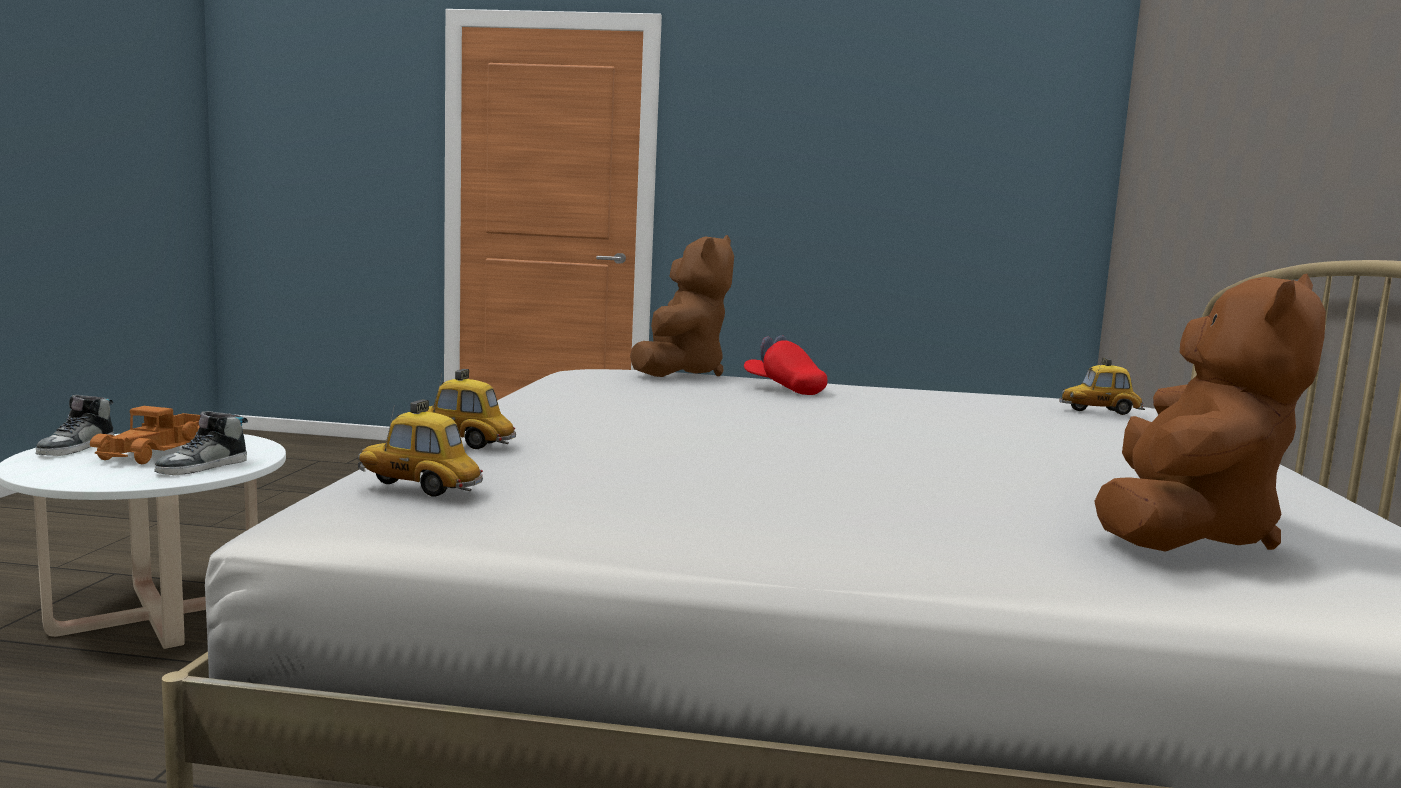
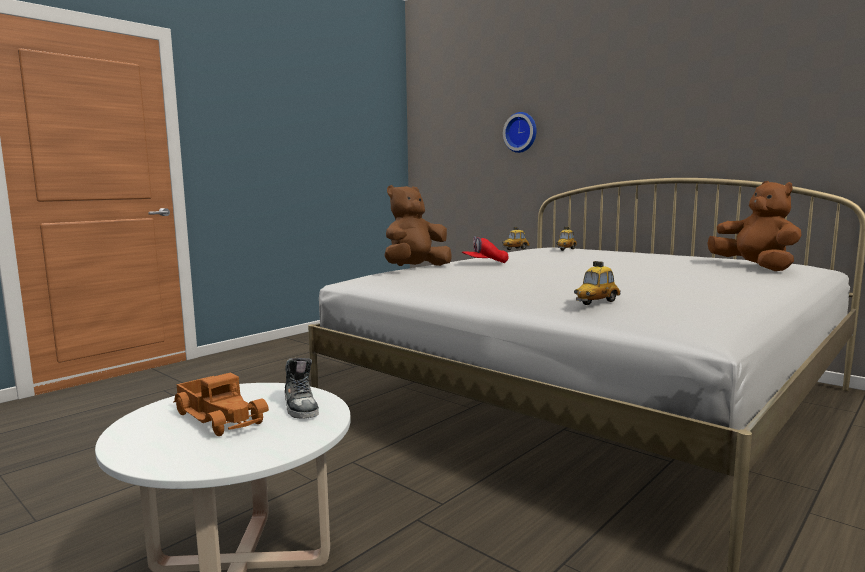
camera: 55 degrees left, 0 degrees up
(77, 448) = (145, 446): shoe -> none
(418, 488) = (691, 313): toy car -> toy car (515, 249)
(679, 372) = (415, 268): brown plush toy -> brown plush toy turned 90 degrees counterclockwise
(1224, 139) = (521, 132): none -> wall clock

